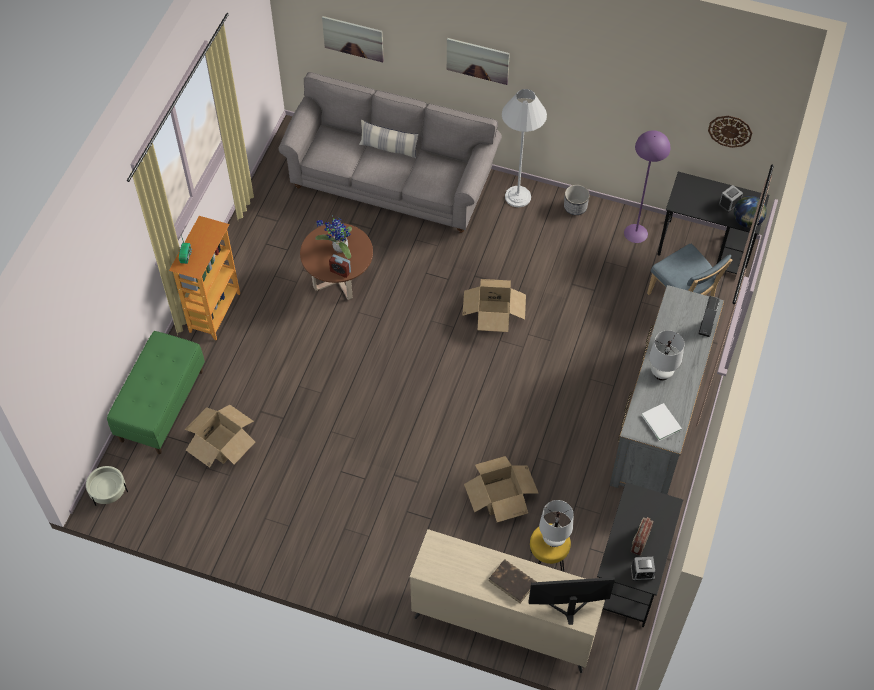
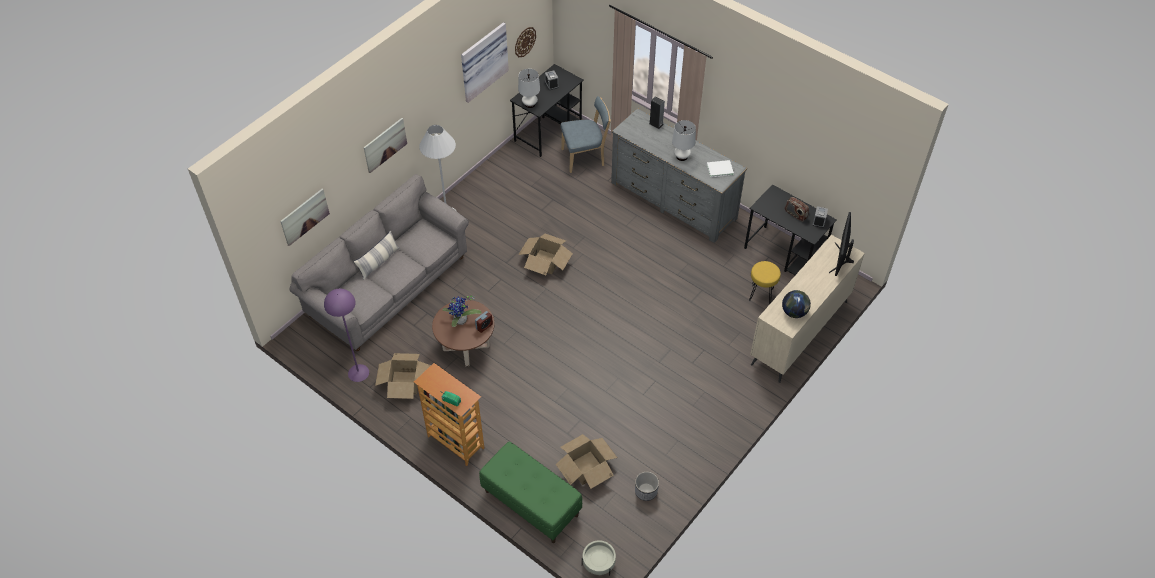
camera: 70 degrees left, 5 degrees down
(500, 496) = (700, 304): cardboard box -> cardboard box (405, 382)
(512, 582) = (814, 282): brown book -> none
(553, 539) = (765, 269): white table lamp -> white table lamp (529, 104)
(575, 207) = (474, 186): planter -> planter (646, 491)
(636, 233) = (516, 161): purple floor lamp -> purple floor lamp (358, 372)
(651, 95) = (482, 61): none -> picture
(747, 221) = (570, 81): globe -> globe (794, 312)

